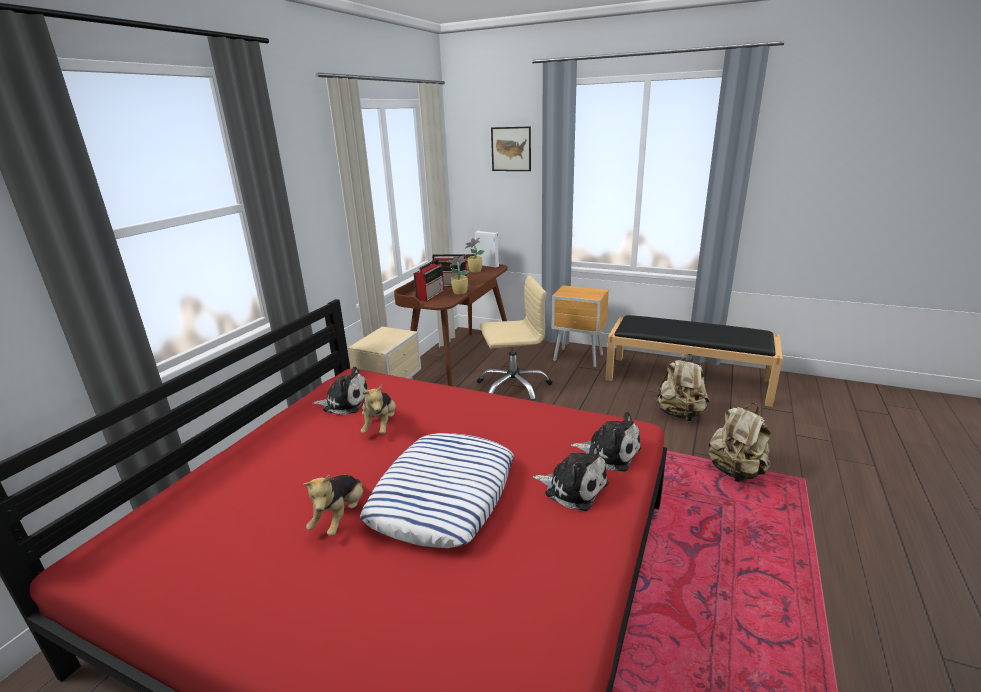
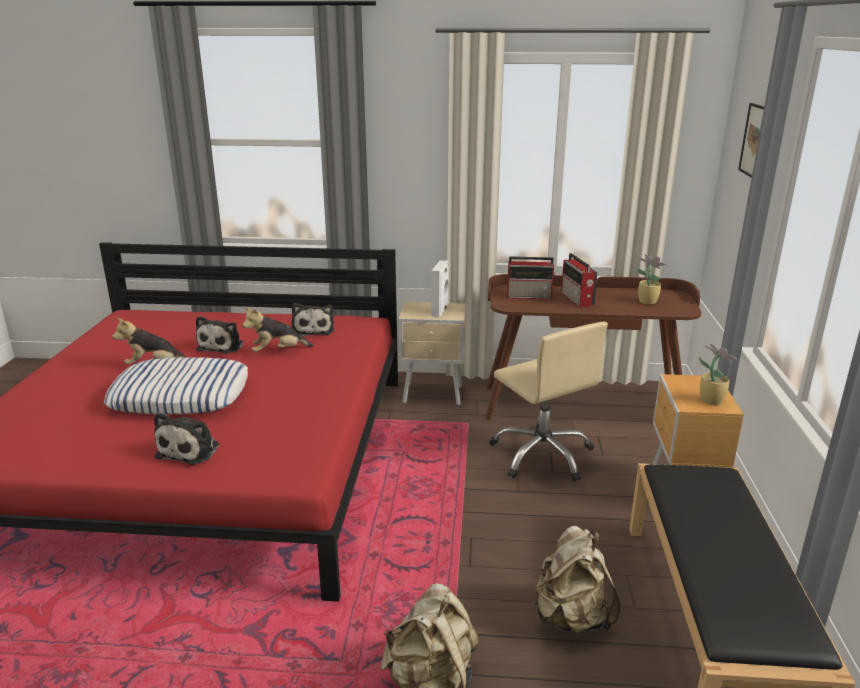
camera: 70 degrees right, 0 degrees up
(459, 292) = (551, 307): potted plant -> potted plant (710, 399)
(488, 265) = (684, 304): white speaker -> white speaker (440, 311)
(609, 453) = (251, 464): plush toy -> plush toy (222, 346)

